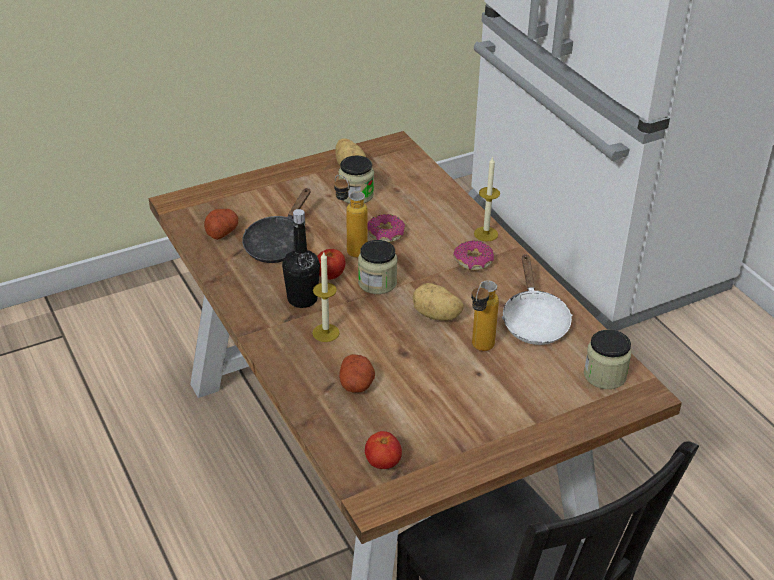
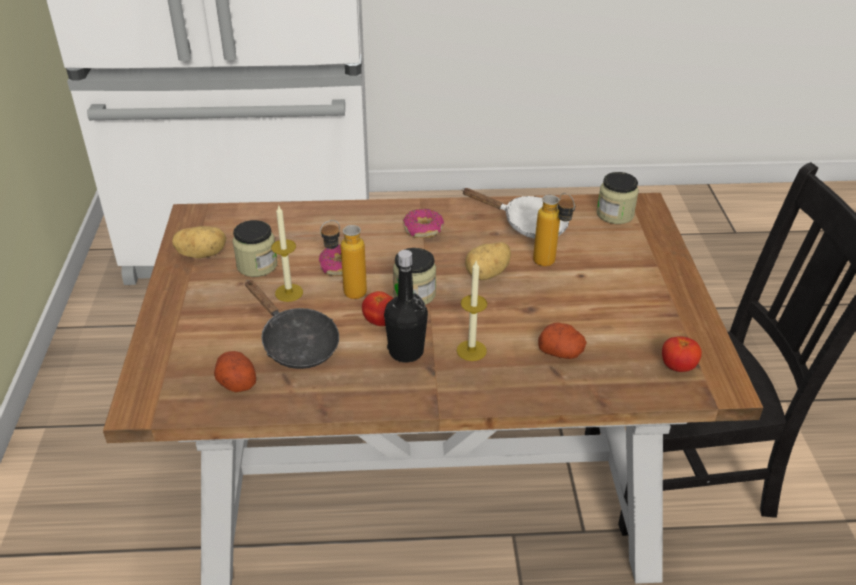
camera: 65 degrees left, 0 degrees up
(486, 234) = (388, 210): candle -> candle (289, 292)

